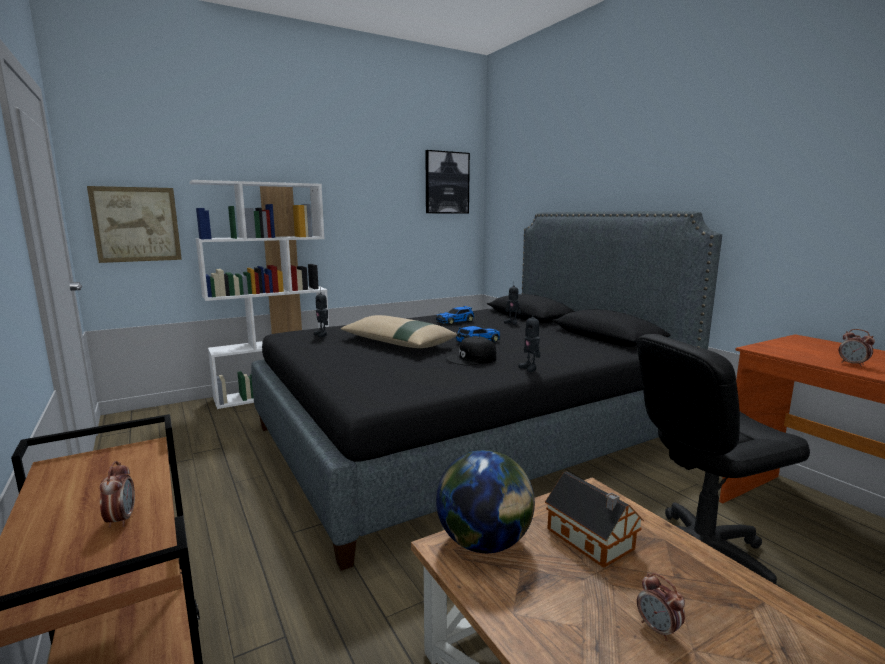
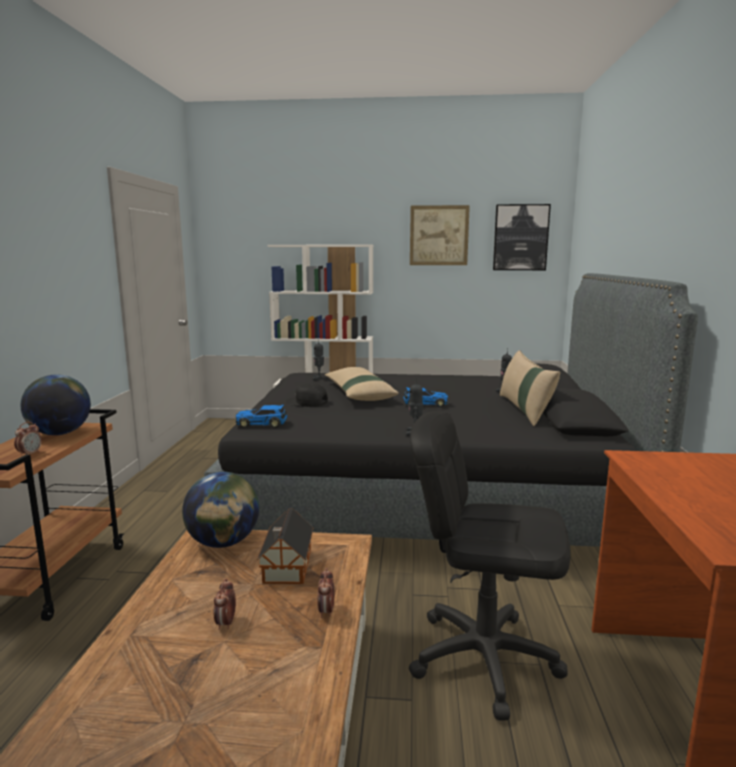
camera: 35 degrees right, 0 degrees up
(104, 473) = (60, 433): none -> globe
(136, 224) = (238, 278): picture -> picture (439, 235)
(456, 321) = (451, 383): toy car -> toy car (262, 424)
(472, 359) = (385, 416): black cap -> black cap (306, 402)
(559, 334) = (524, 410): none -> beige pillow
(853, 364) = (691, 493): alarm clock -> alarm clock (326, 611)

